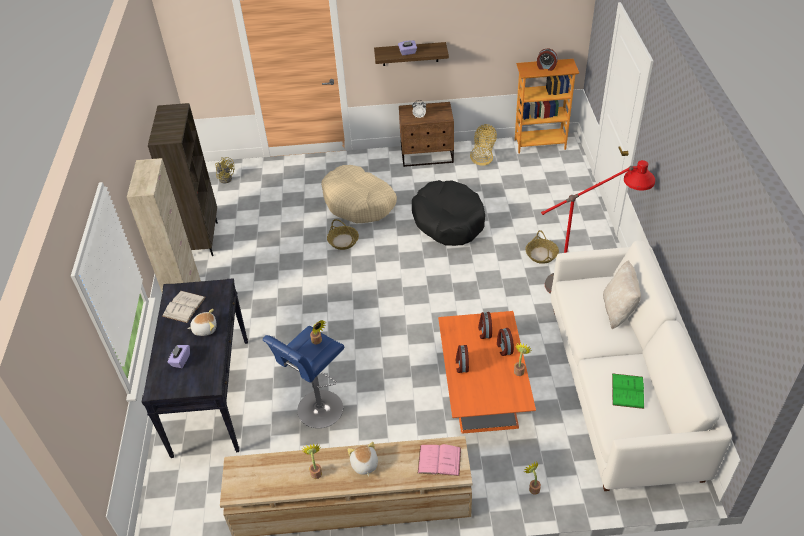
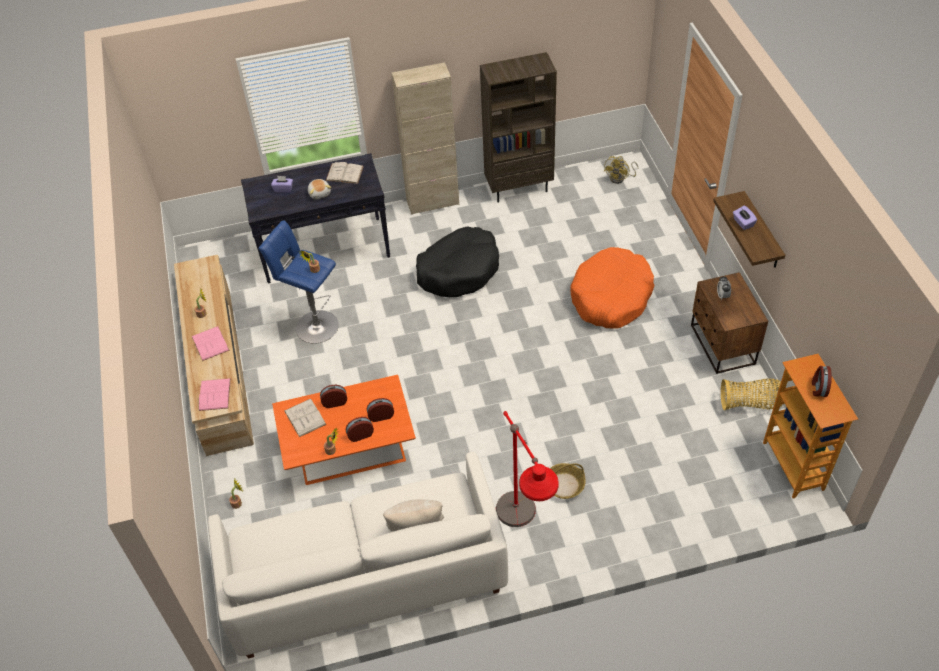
camera: 80 degrees right, 5 degrees up
(343, 241) = (543, 296): basket -> none
(359, 202) = (611, 297): beige dog bed -> orange dog bed
(364, 464) = (210, 343): plush toy -> pink book
(448, 221) = (602, 385): black dog bed -> black dog bed (459, 270)
(476, 390) = (305, 417): none -> white book
(627, 391) = (300, 541): green book -> none

